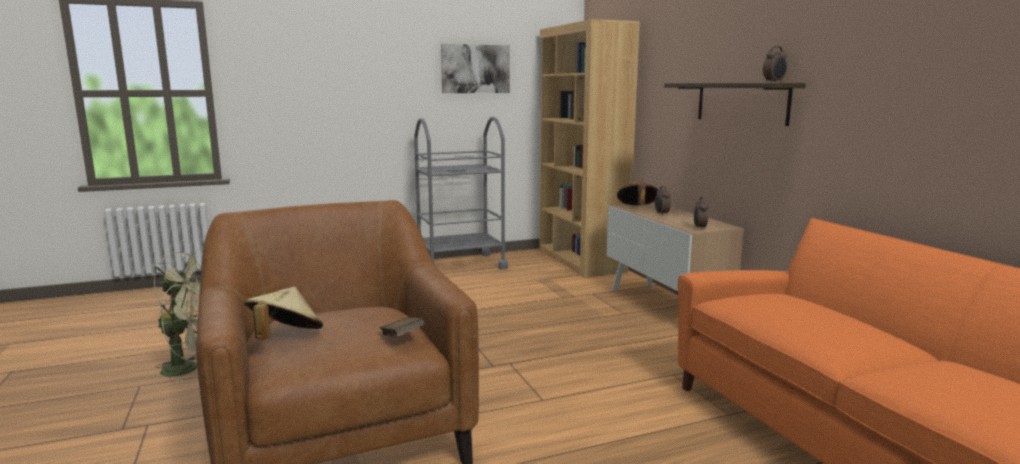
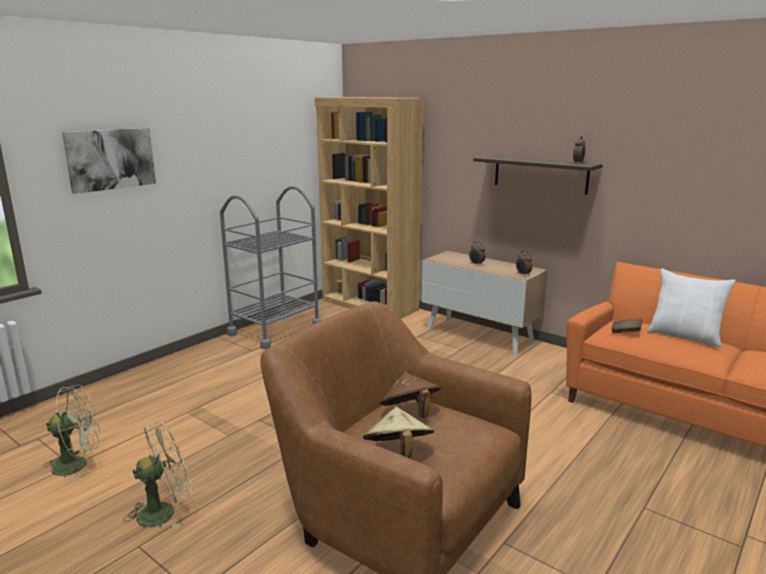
camera: 30 degrees left, 5 degrees up
(402, 338) = (481, 425): brown book -> brown book (625, 333)
(475, 69) = (264, 138): picture -> picture (110, 159)
(637, 208) = (449, 260): brown hat -> brown hat (410, 413)
(835, 319) = (684, 336): none -> white pillow

